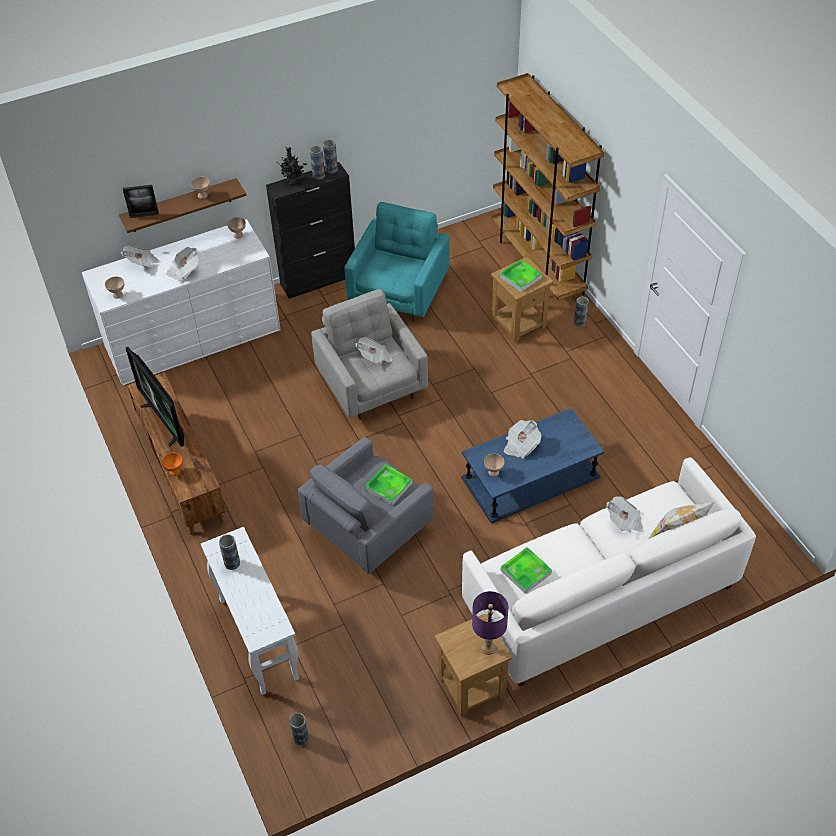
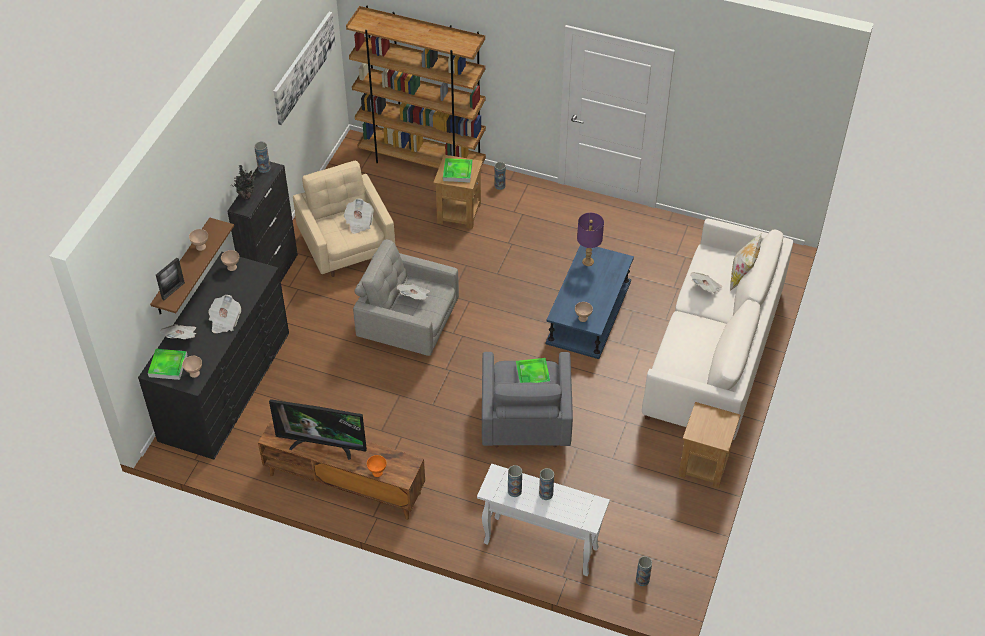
camera: 45 degrees left, 0 degrees up
(193, 337) = (225, 385): white dresser -> black dresser
(318, 175) = (260, 179): vase -> vase (546, 494)
(400, 293) = (347, 247): turquoise armchair -> beige armchair
(438, 102) = (303, 67): none -> picture
(488, 647) = (721, 420): purple table lamp -> purple table lamp (588, 262)
(520, 445) = (579, 289): newspaper -> newspaper (359, 222)
(526, 572) = (685, 361): tray -> tray (168, 366)

